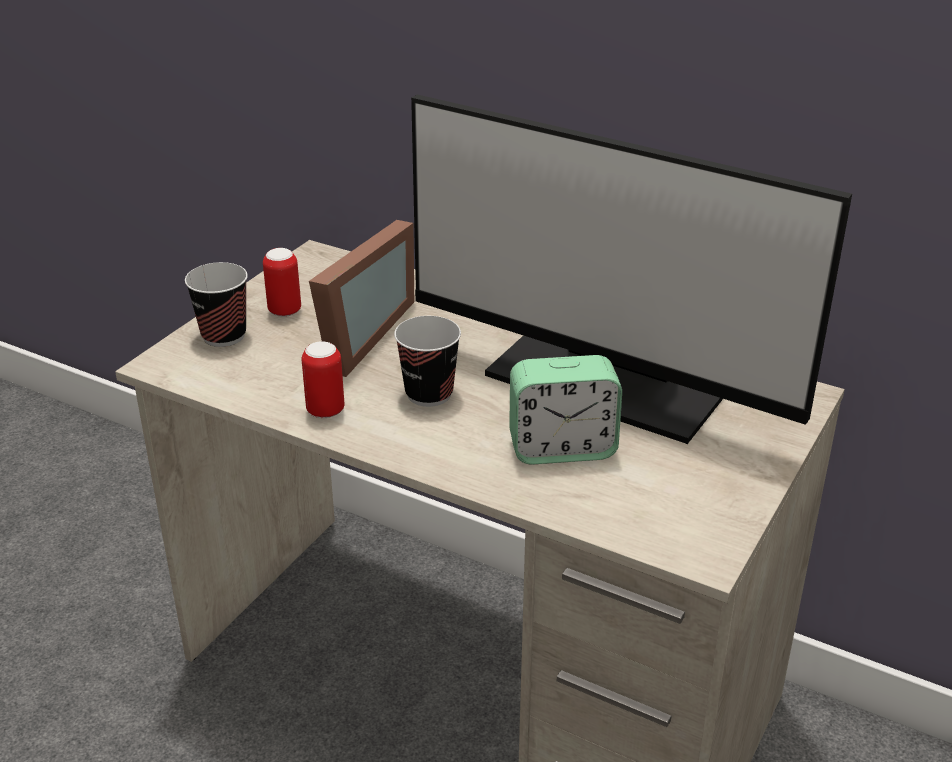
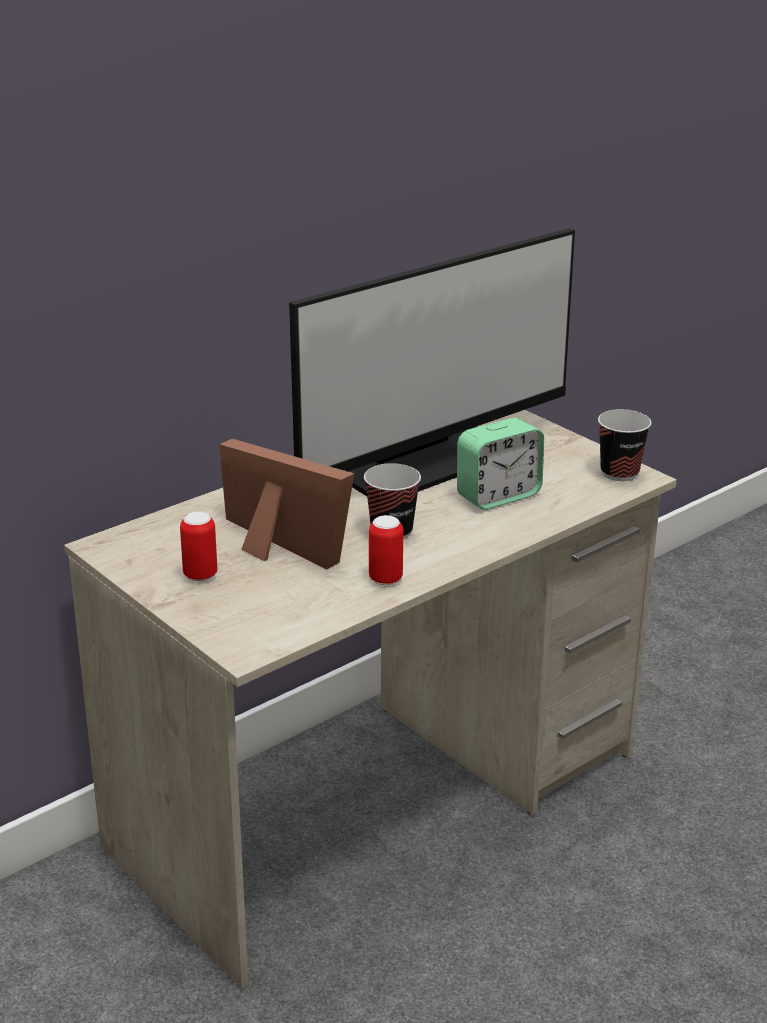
camera: 70 degrees left, 5 degrees down
(224, 336) = (220, 611): cup -> cup (619, 473)
(562, 448) = (498, 496): alarm clock -> alarm clock turned 45 degrees clockwise

